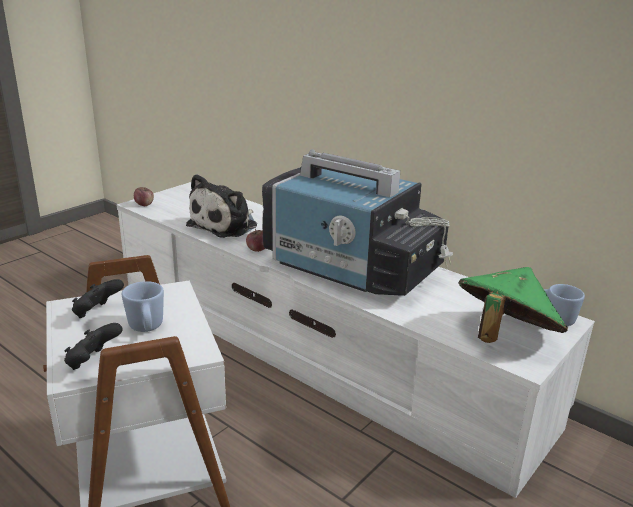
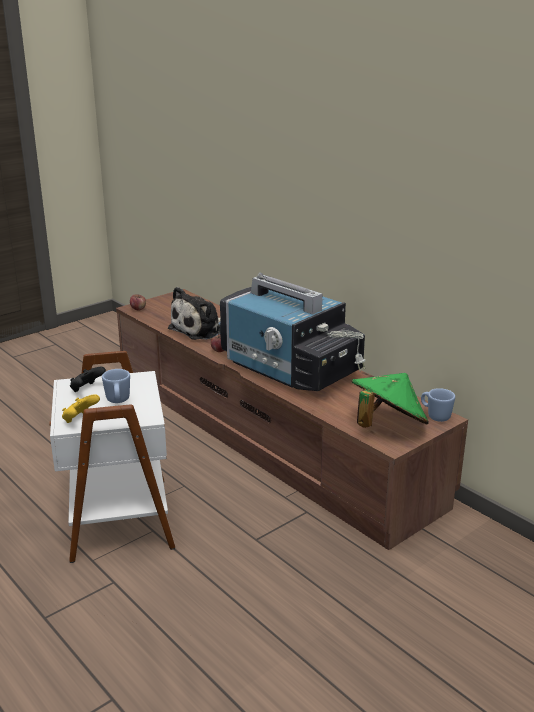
camera: 10 degrees right, 0 degrees up
(93, 362) = (80, 419): black game controller -> yellow game controller
(316, 346) = (269, 433): white tv stand -> brown tv stand

